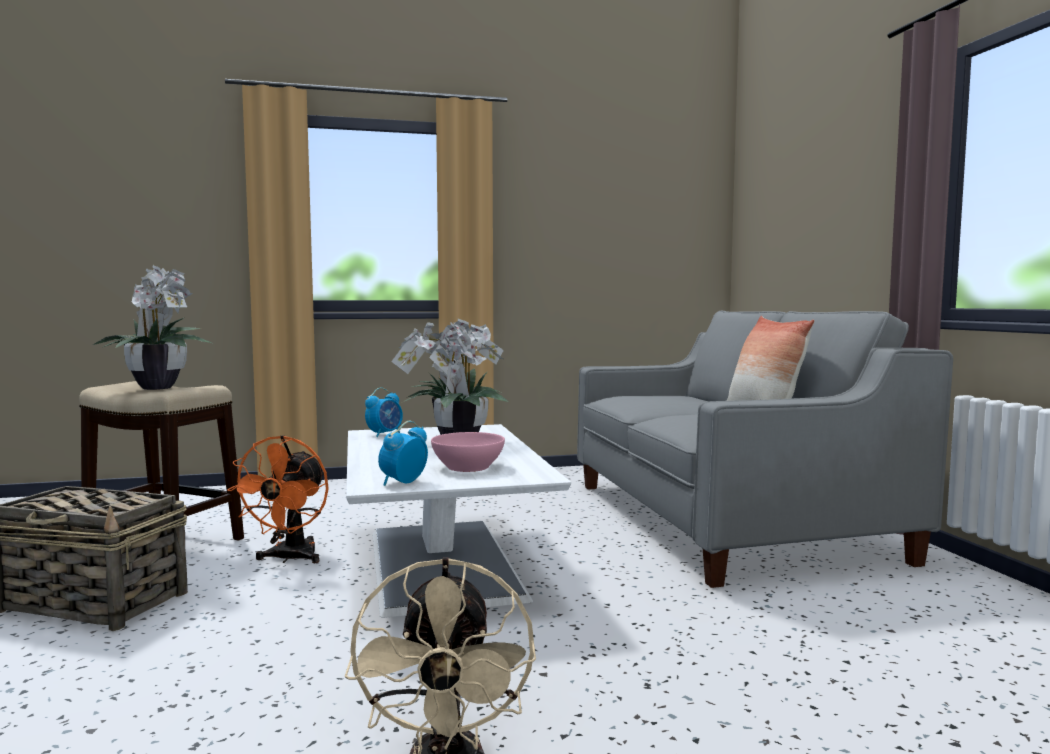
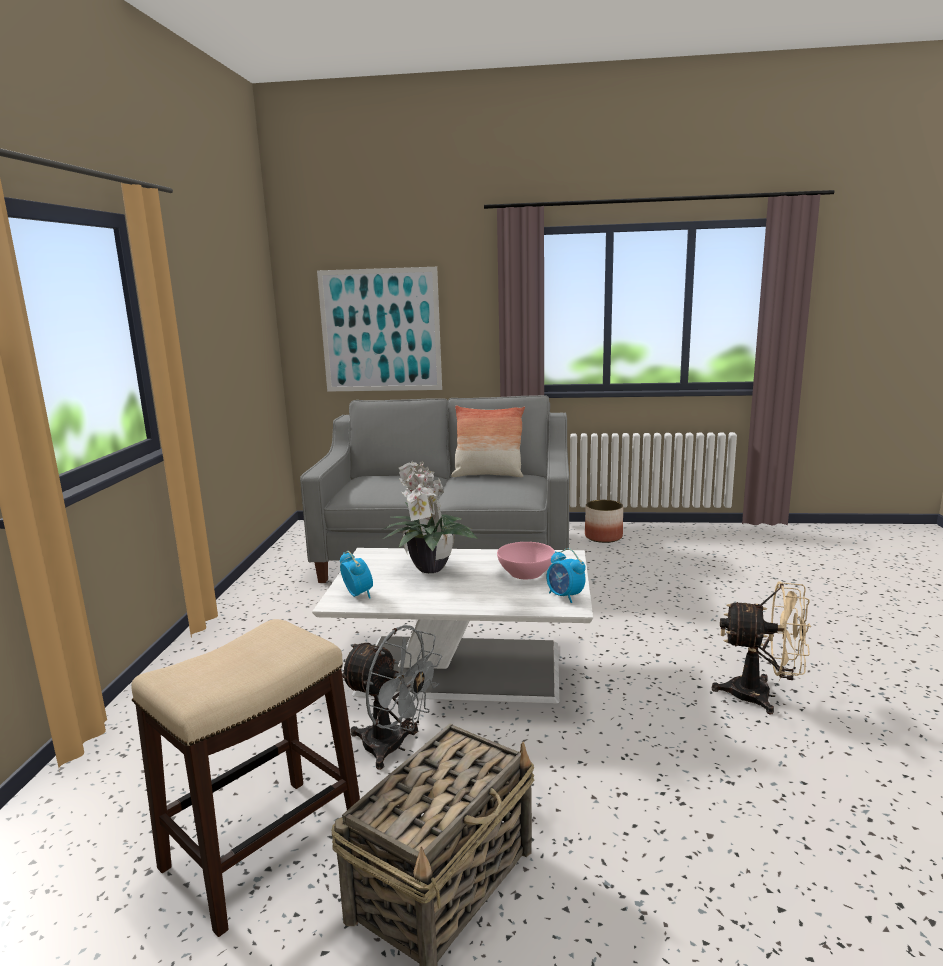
camera: 70 degrees left, 10 degrees up
(158, 387) = (233, 661): potted plant -> none
(289, 558) = (393, 747): orange fan -> grey fan
(799, 234) = (380, 330): none -> picture
(970, 599) = (604, 537): none -> planter

